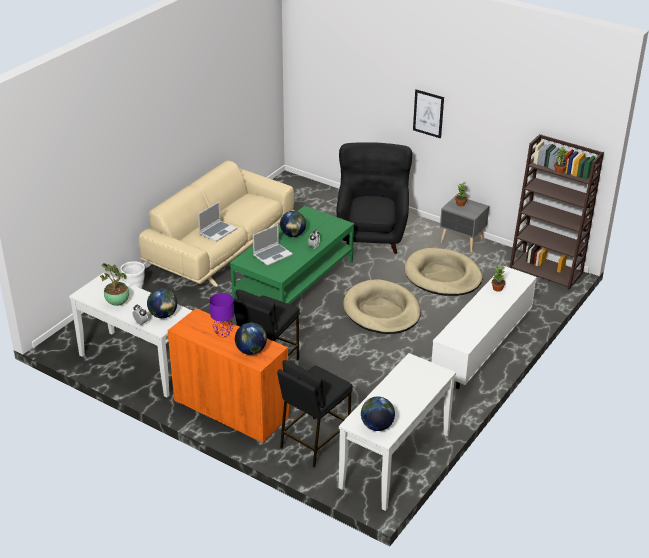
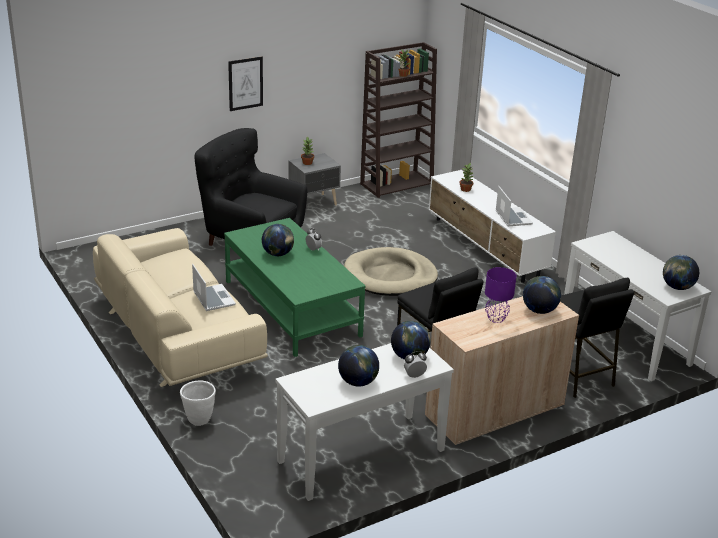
camera: 65 degrees left, 5 degrees down
(118, 303) = (358, 382): potted plant -> globe
(231, 410) = (494, 411): orange cabinet -> beige cabinet
(272, 255) = (306, 276): laptop -> laptop (512, 217)
(442, 276) = (360, 229): beige dog bed -> none

